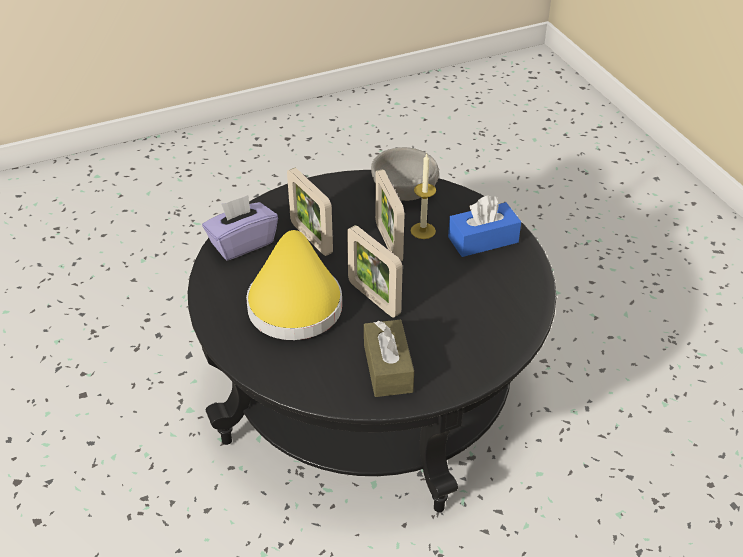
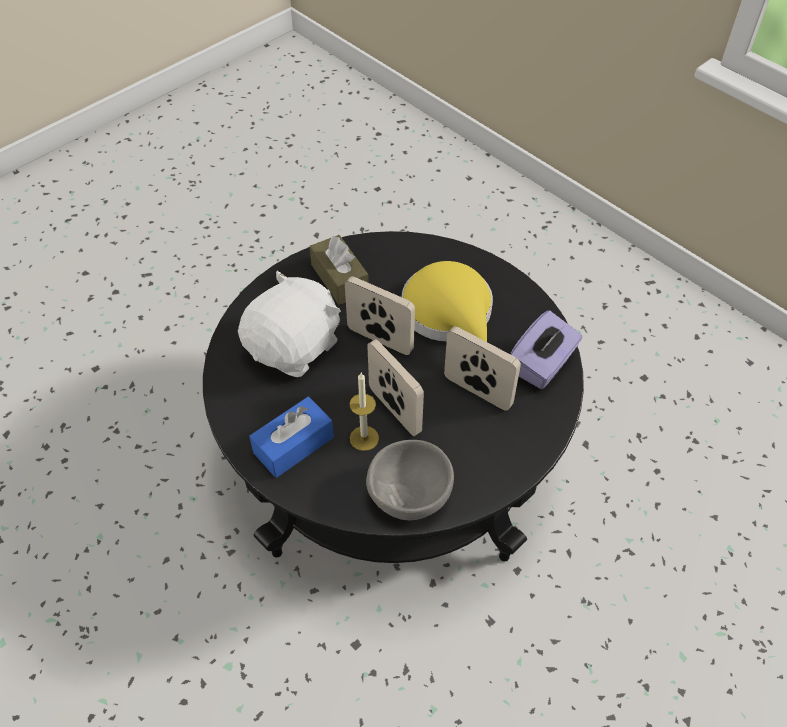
camera: 160 degrees right, 10 degrees up
(459, 313) = (294, 347): none -> white plush toy

